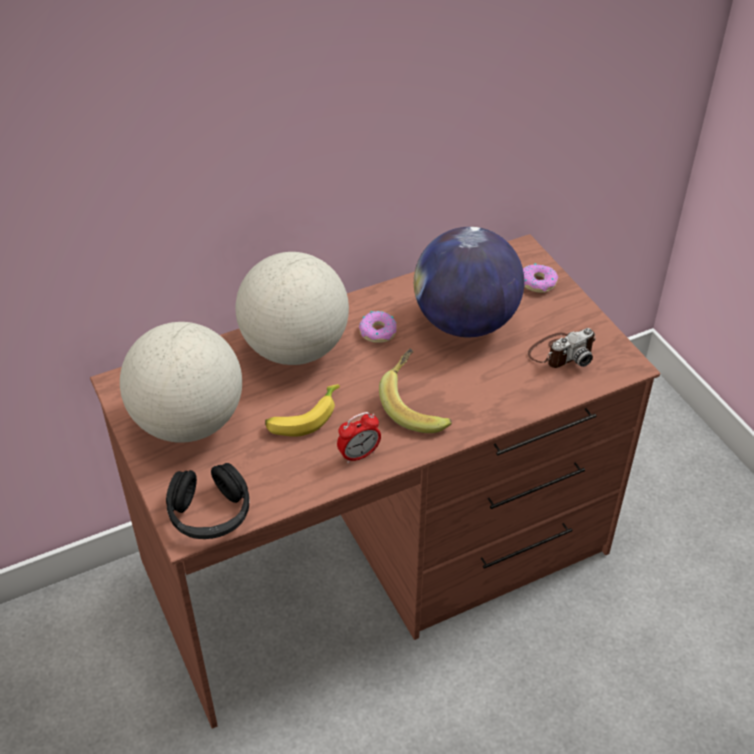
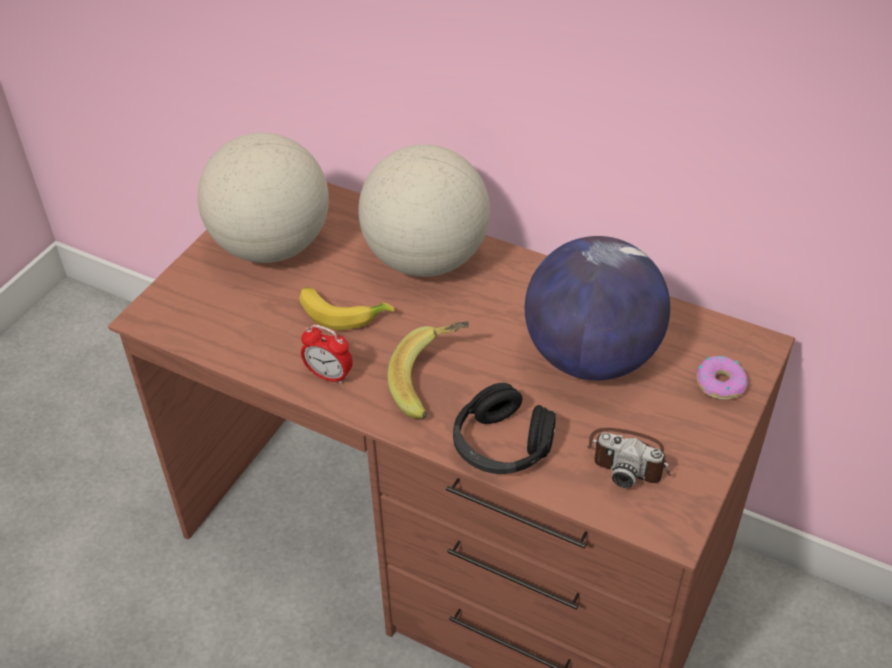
camera: 55 degrees right, 0 degrees up
(210, 513) = (177, 318): black headphones -> black headphones (501, 445)
(378, 331) = (507, 301): donut -> none

